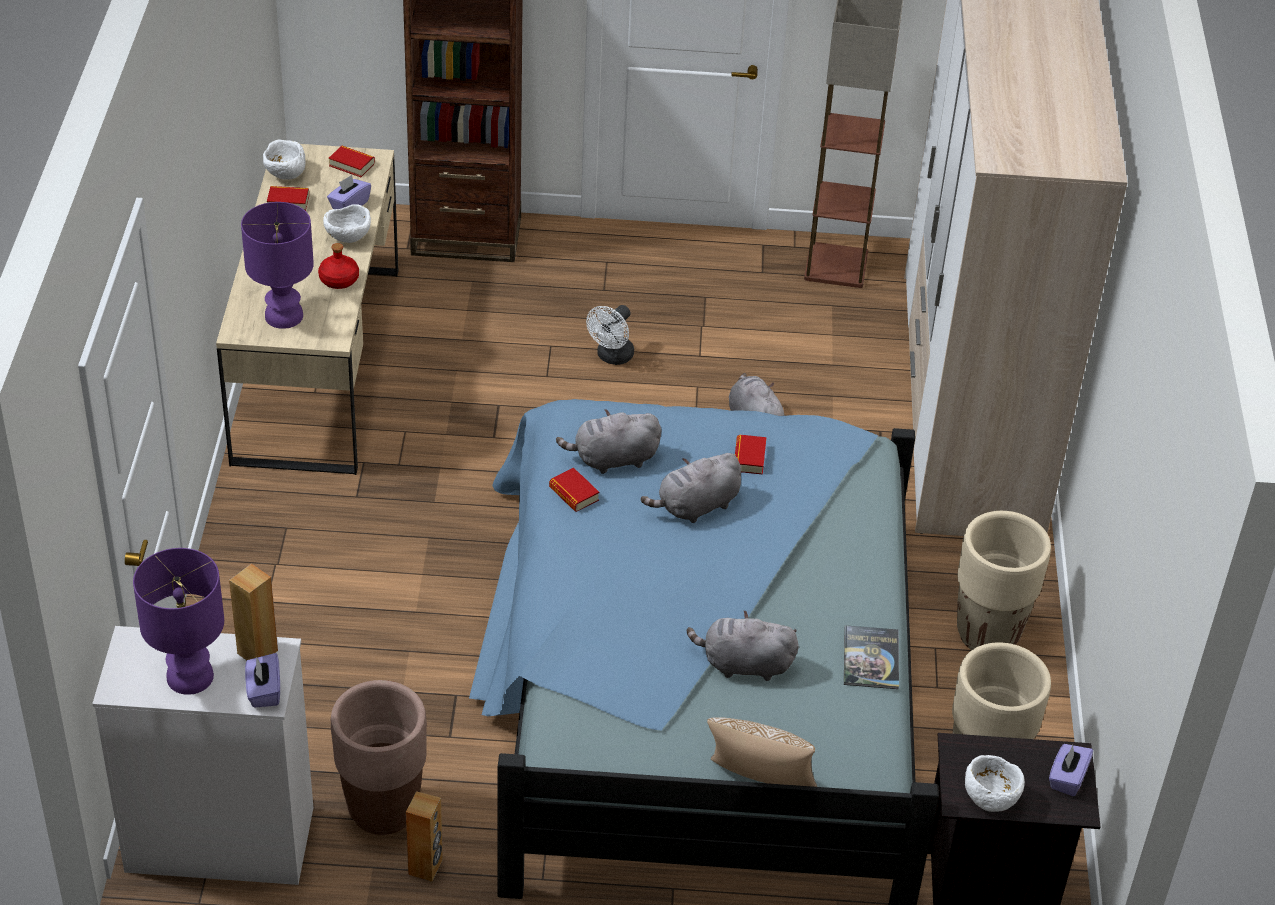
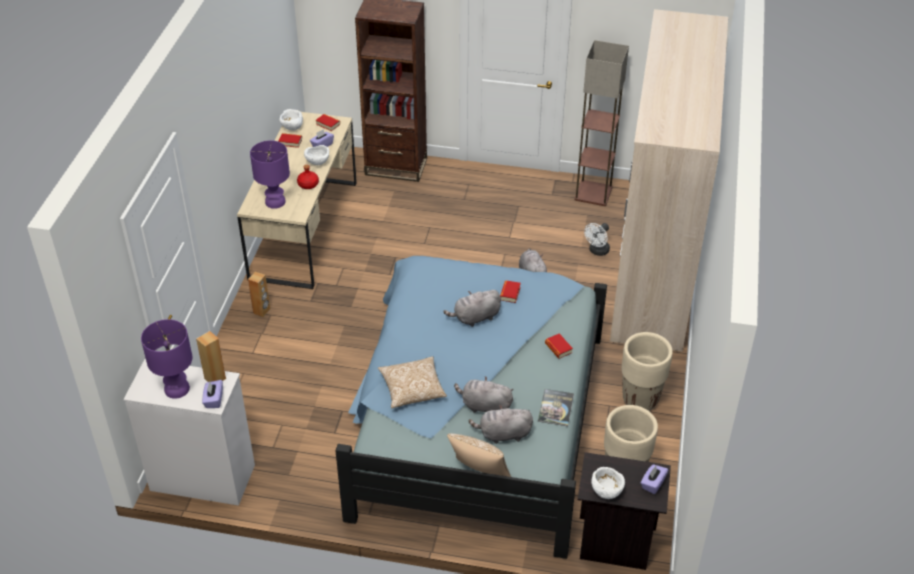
camera: 10 degrees right, 0 degrees up
(382, 810) = (291, 469): brown planter -> none
(426, 867) = (308, 502): brown speaker -> brown speaker (262, 311)
(574, 494) = (410, 306): book -> book (558, 348)
(609, 645) = (412, 389): none -> pillow
(612, 357) = (461, 235): white fan -> white fan (597, 251)
(612, 459) = (435, 289): grey plush toy -> grey plush toy (503, 434)

